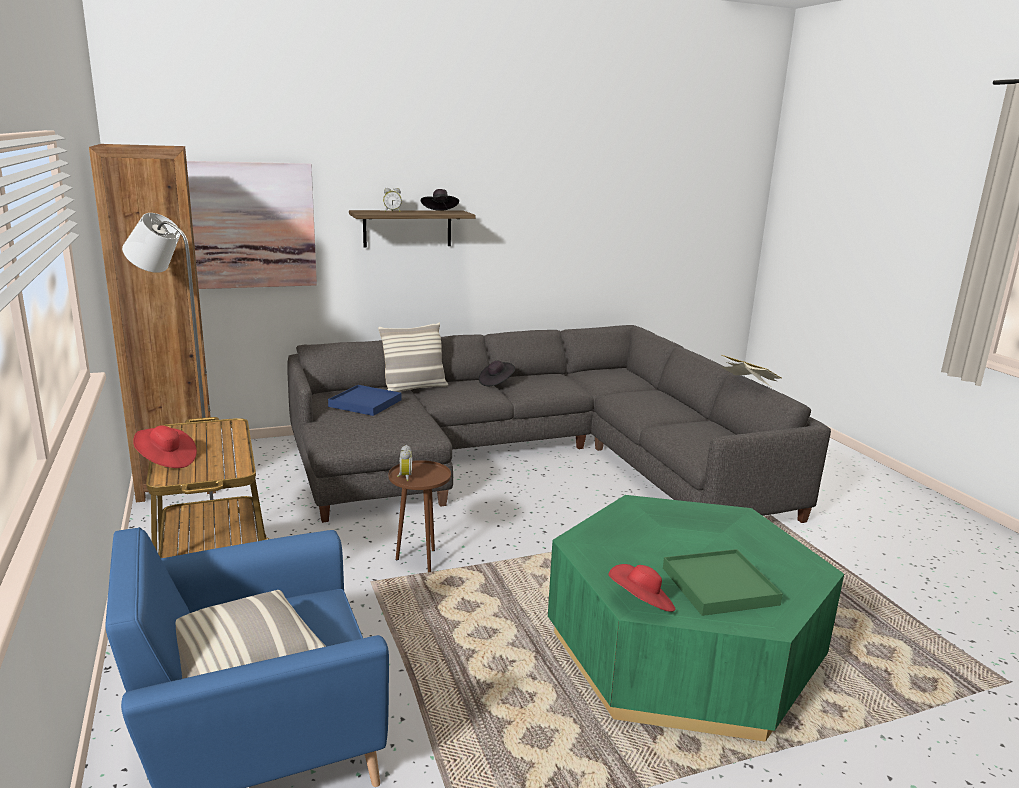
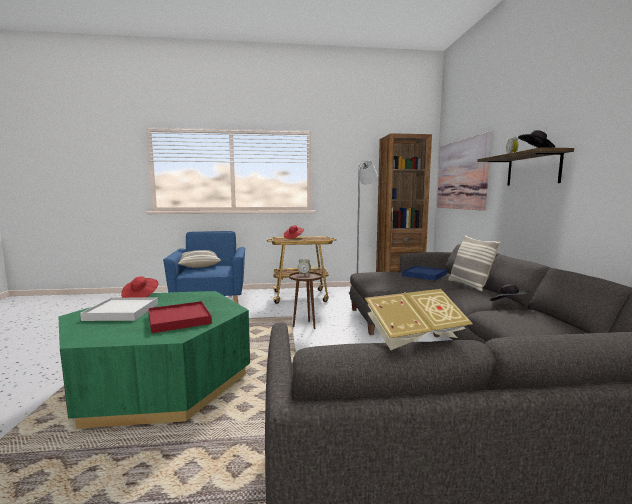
camera: 105 degrees right, 10 degrees down
(700, 529) = (179, 319): none -> red tray
(719, 586) = (122, 312): green tray -> white tray

